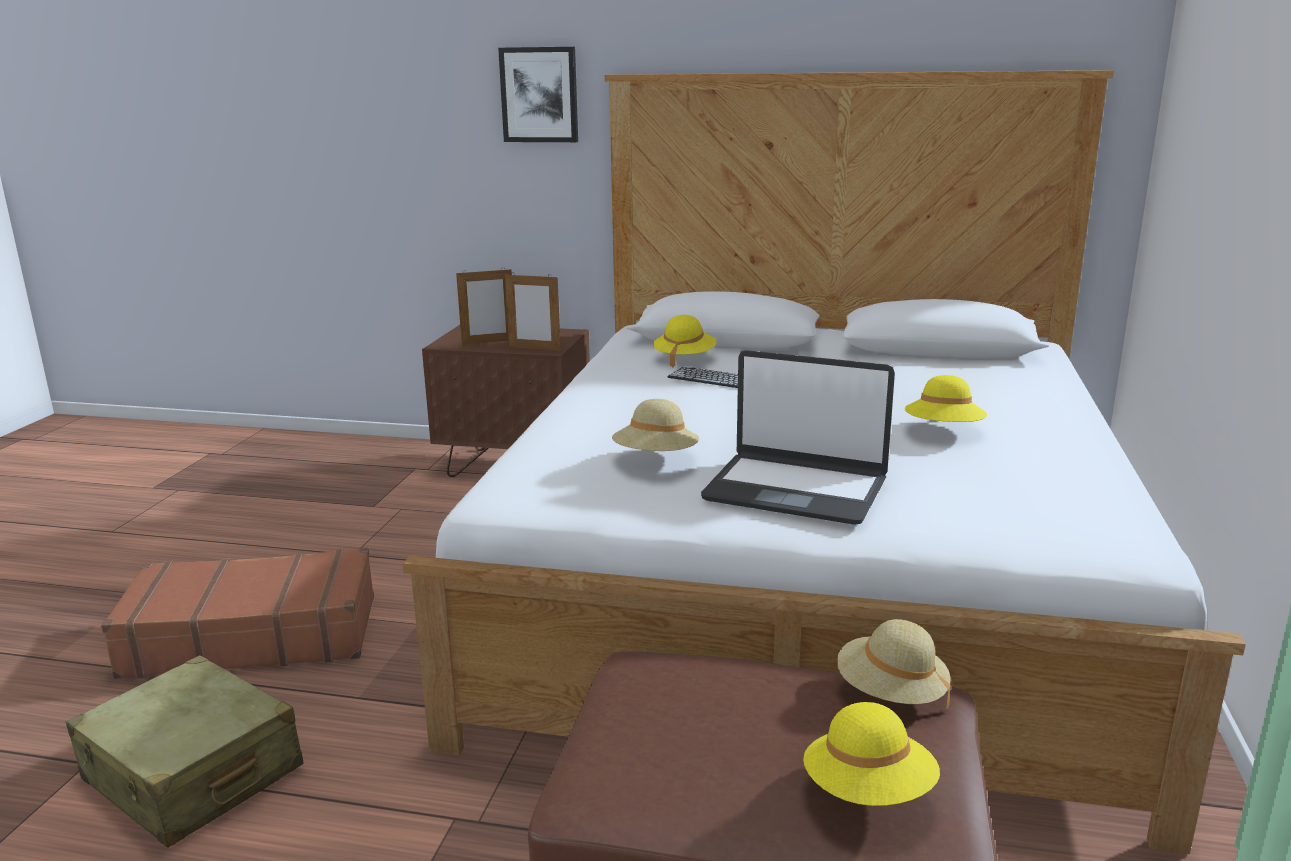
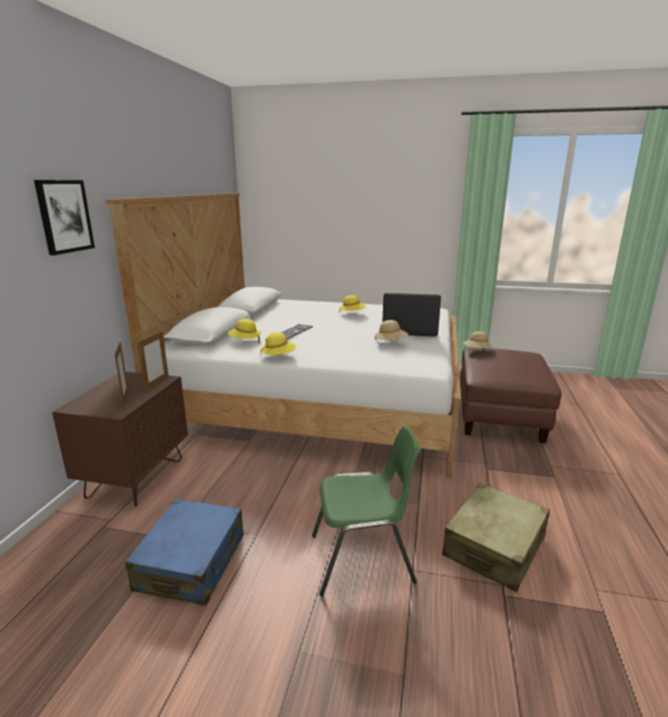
camera: 90 degrees left, 0 degrees up
(252, 635) = (363, 559): brown suitcase -> green chair
(322, 522) = (191, 562): none -> blue suitcase
(796, 490) = (409, 330): laptop -> laptop turned 105 degrees counterclockwise
(869, 791) = (522, 354): yellow hat -> yellow hat (278, 356)

